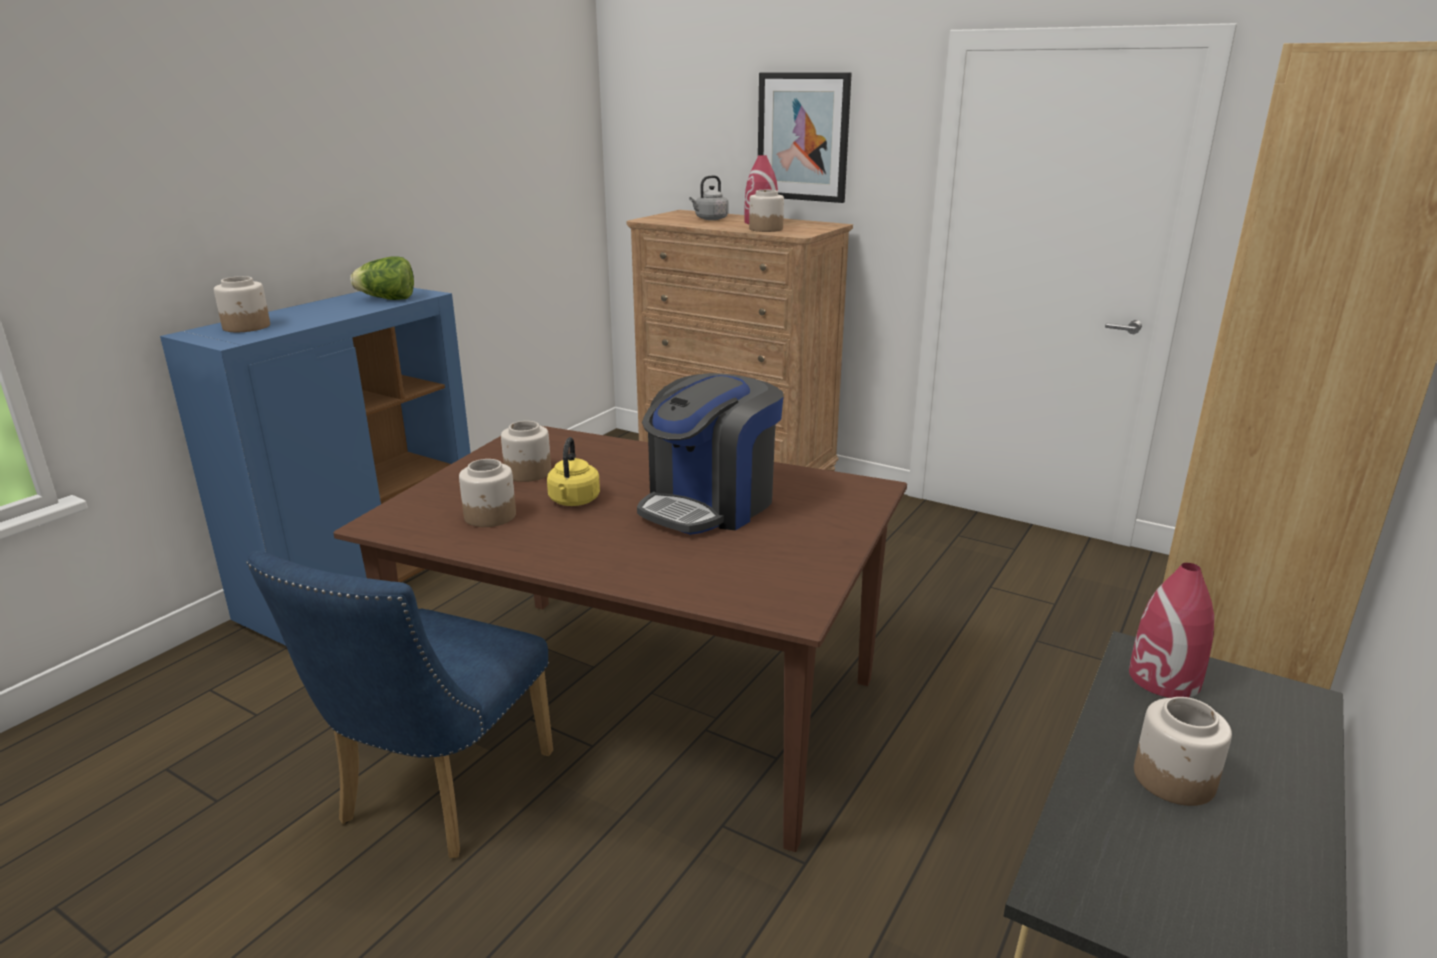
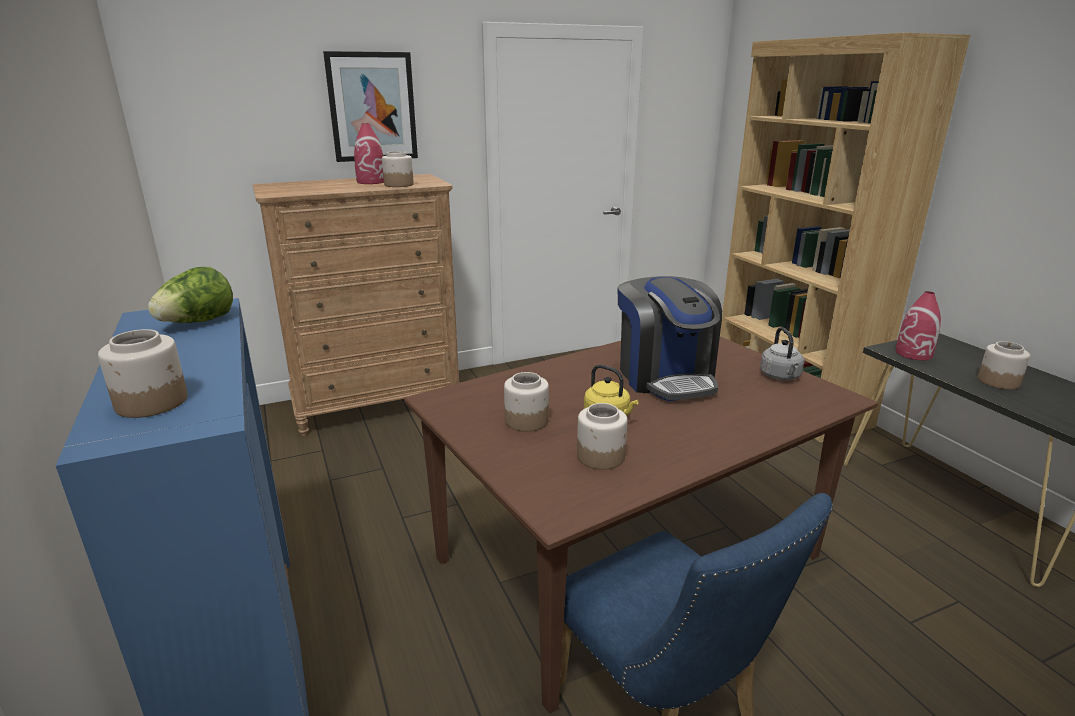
camera: 55 degrees left, 0 degrees up
(710, 219) = (321, 185): grey kettle -> grey kettle (781, 377)

